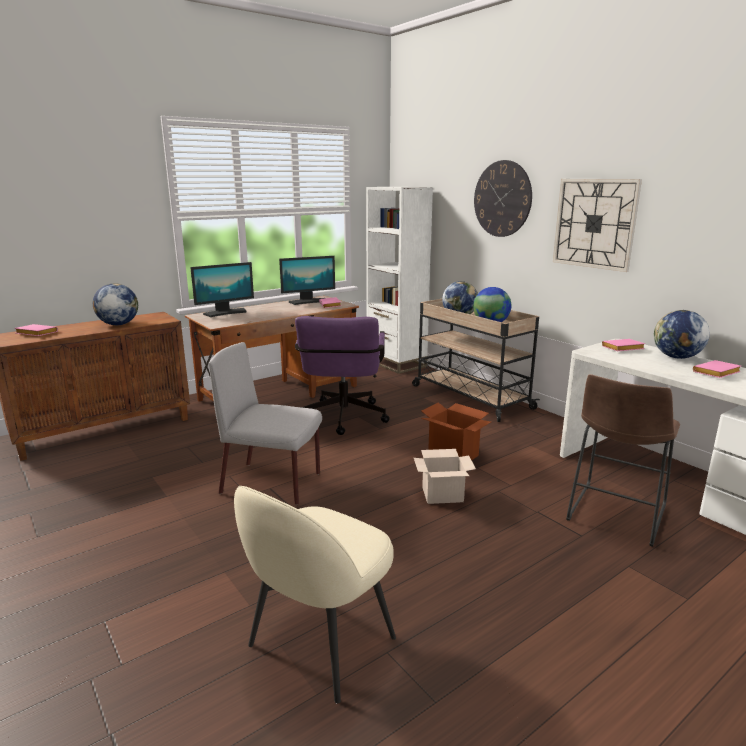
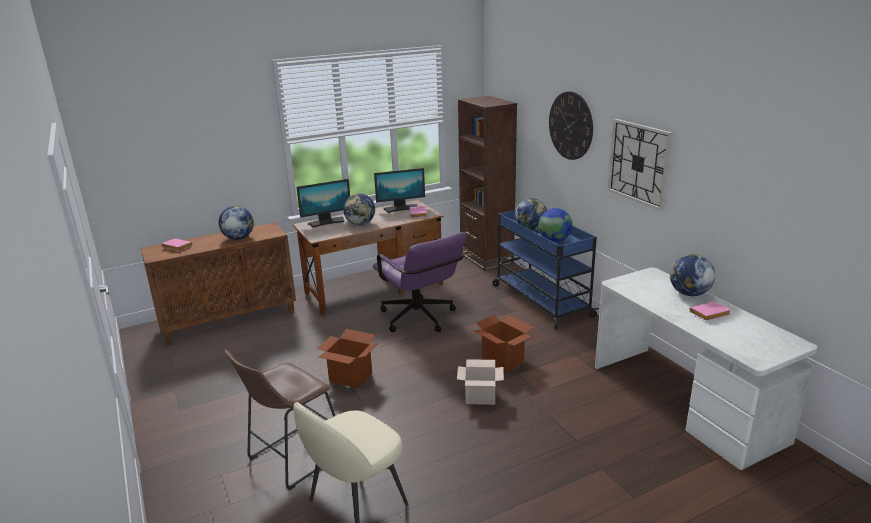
camera: 10 degrees right, 5 degrees up
(267, 313) = (360, 224): none -> globe
(273, 483) = (350, 377): grey chair -> cardboard box
(343, 420) = (421, 320): purple office chair -> purple office chair turned 45 degrees counterclockwise
(396, 363) = (486, 258): white bookcase -> brown bookcase
(469, 396) = (540, 300): beige cart -> blue cart
(614, 516) = (613, 426): brown stool -> brown stool (292, 458)
(622, 349) = (648, 281): pink book -> none

